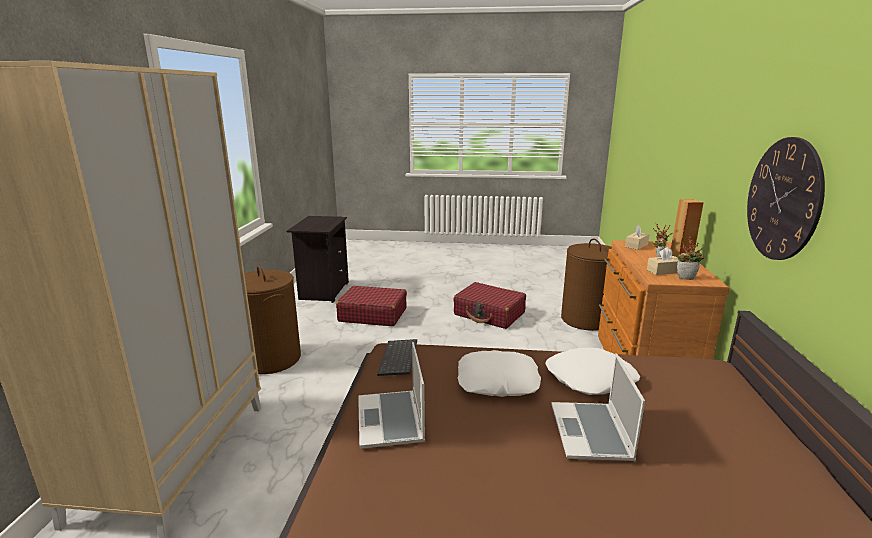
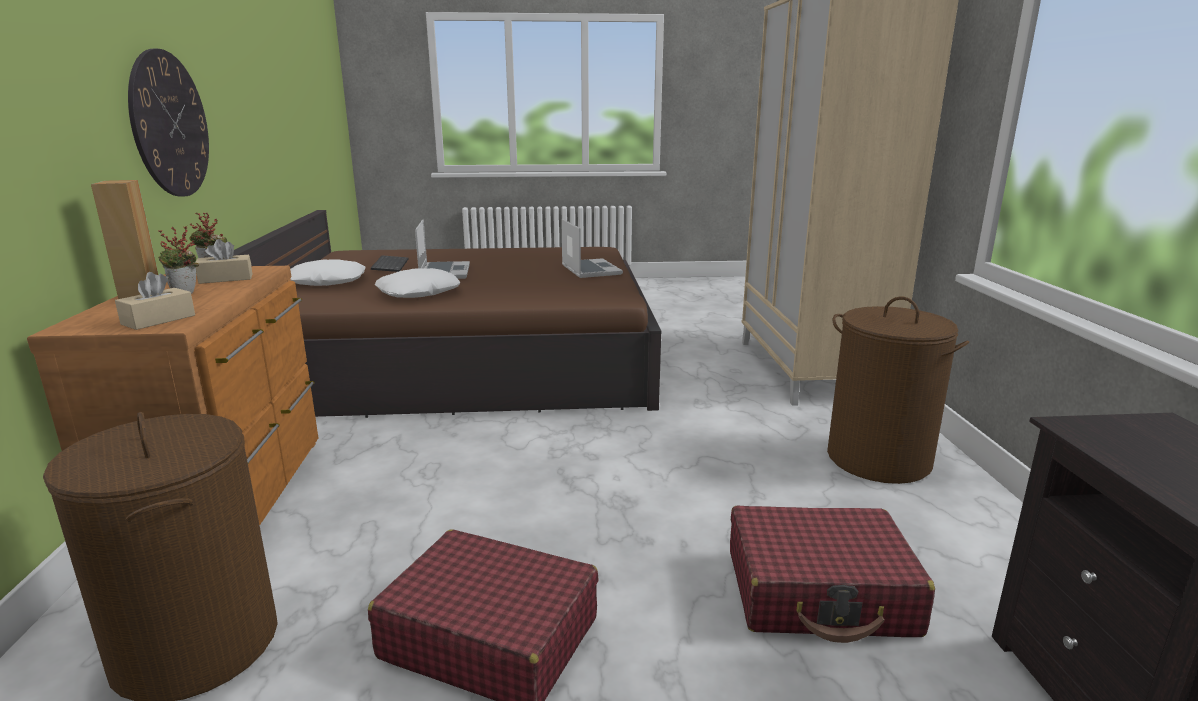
camera: 170 degrees right, 0 degrees up
(399, 359) = (606, 291): keyboard -> keyboard (389, 265)
(497, 382) = (508, 286): white pillow -> white pillow (327, 281)

